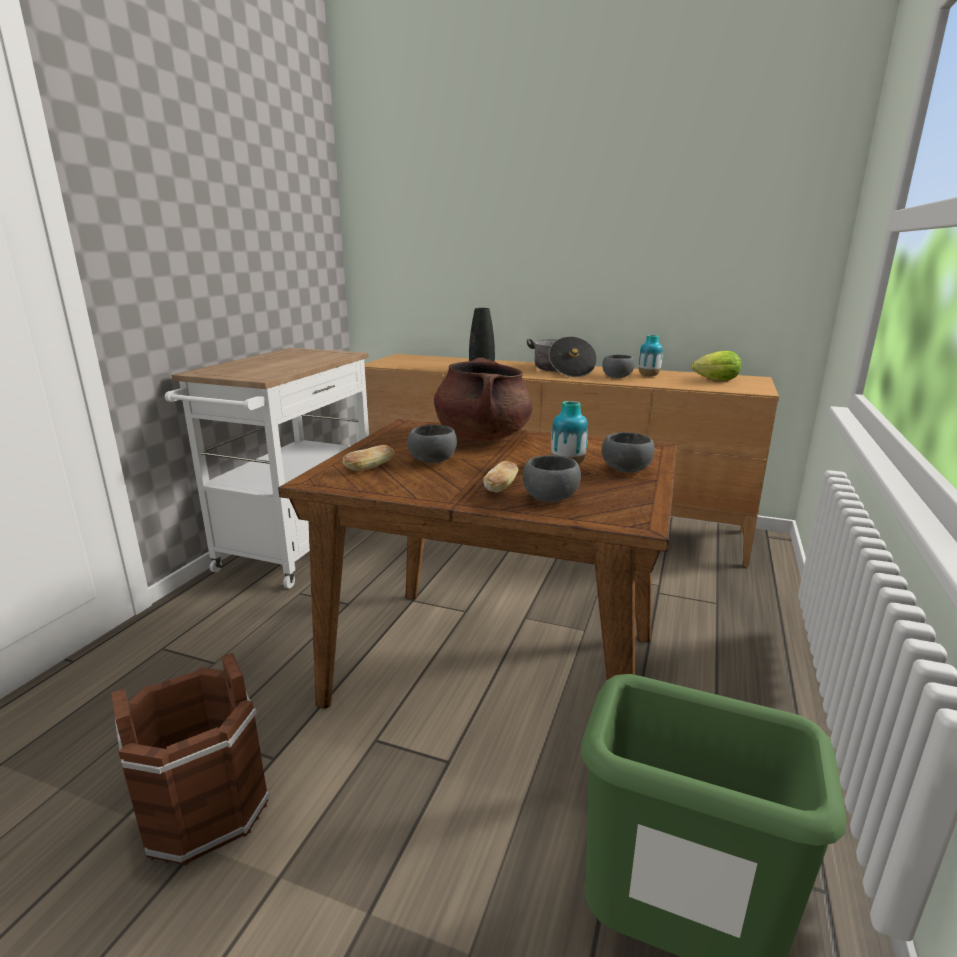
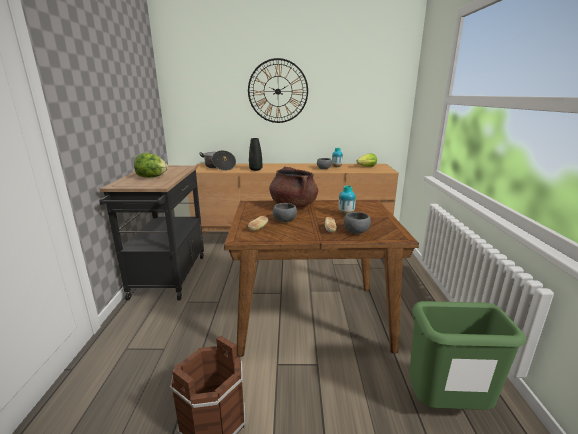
camera: 20 degrees left, 0 degrees up
(269, 365) = (151, 177): none -> lettuce
(295, 548) = (168, 278): white cart -> black cart
(545, 218) = (278, 91): none -> wall clock
(561, 370) = (294, 167): cooking pot -> cooking pot (219, 167)
(626, 470) = (372, 214): grey bowl -> none

